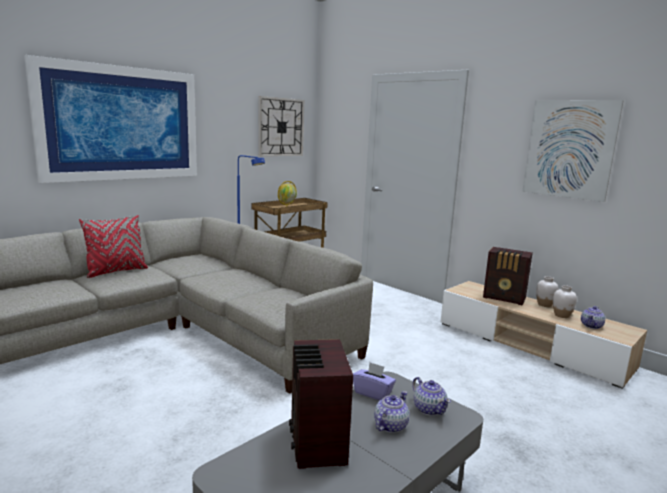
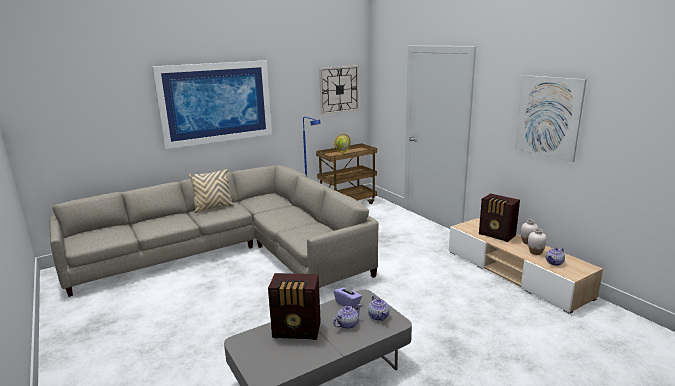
camera: 15 degrees right, 5 degrees up
(116, 271) = (213, 208): red pillow -> beige pillow
(316, 444) = (297, 331): radio -> radio turned 90 degrees counterclockwise

